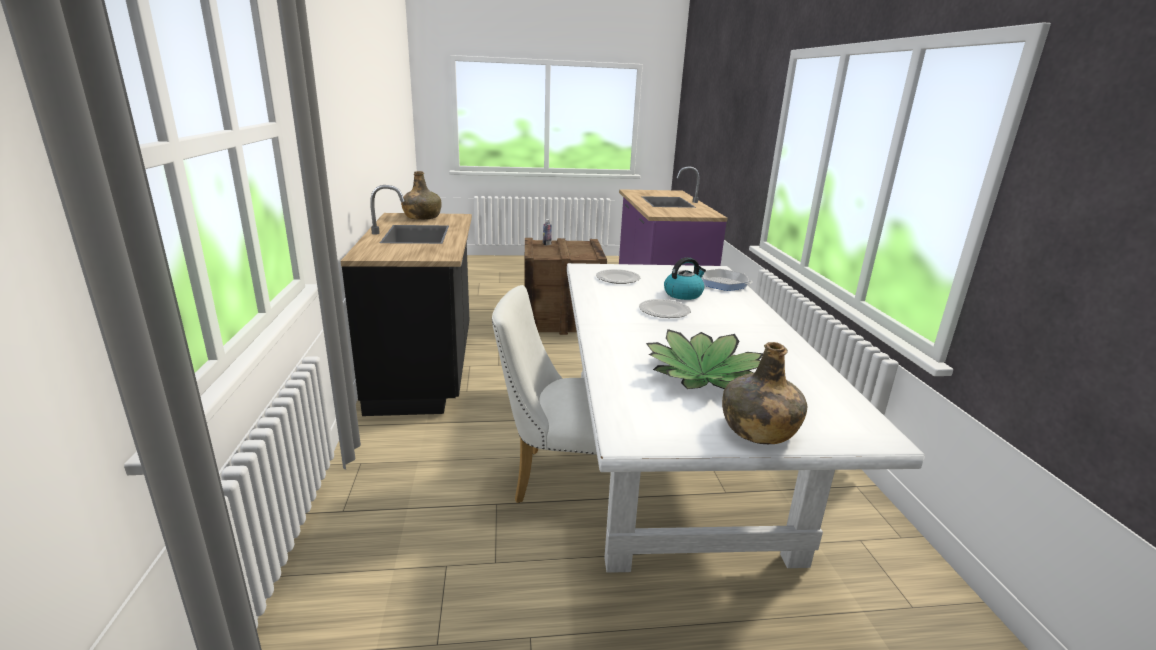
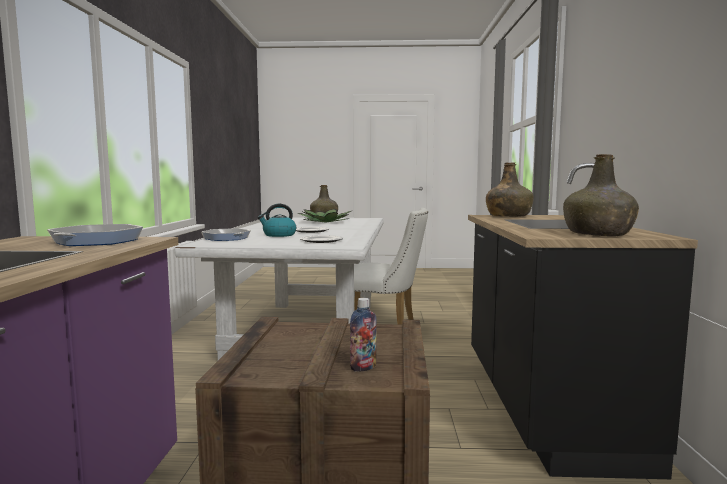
camera: 170 degrees left, 15 degrees down
(422, 253) = (508, 216): none -> green bottle
(671, 212) = (97, 241): none -> frying pan

